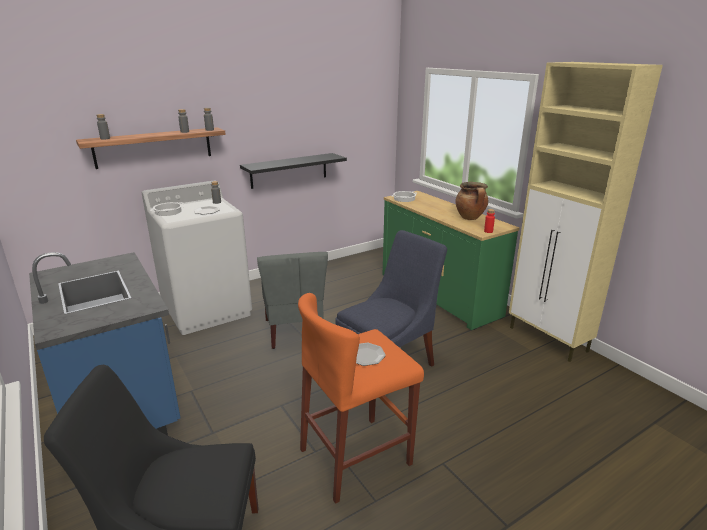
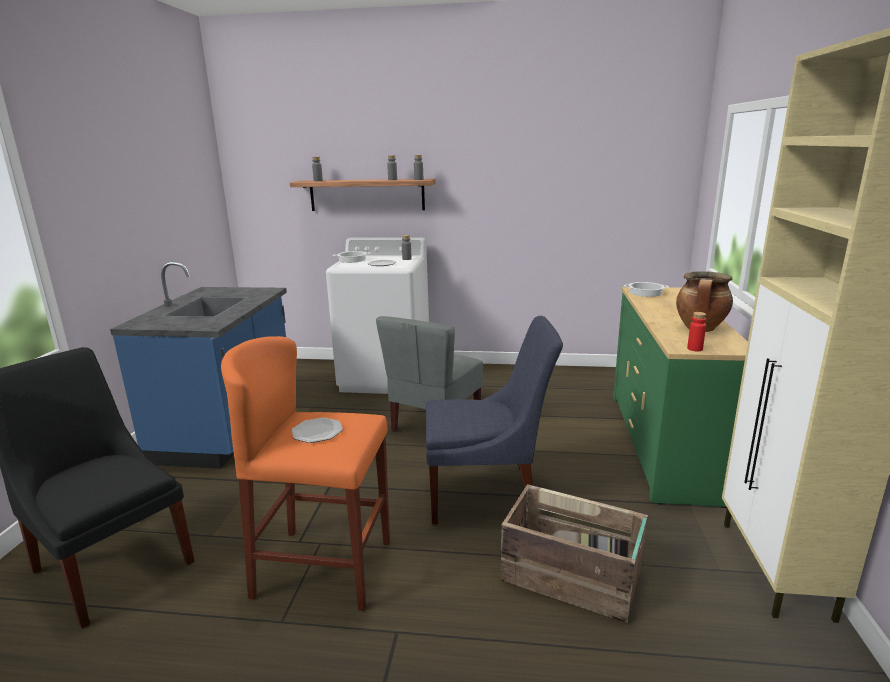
camera: 40 degrees right, 5 degrees down
(289, 170) = (519, 239): black shelf -> none
(483, 386) = (573, 577): none -> crate

